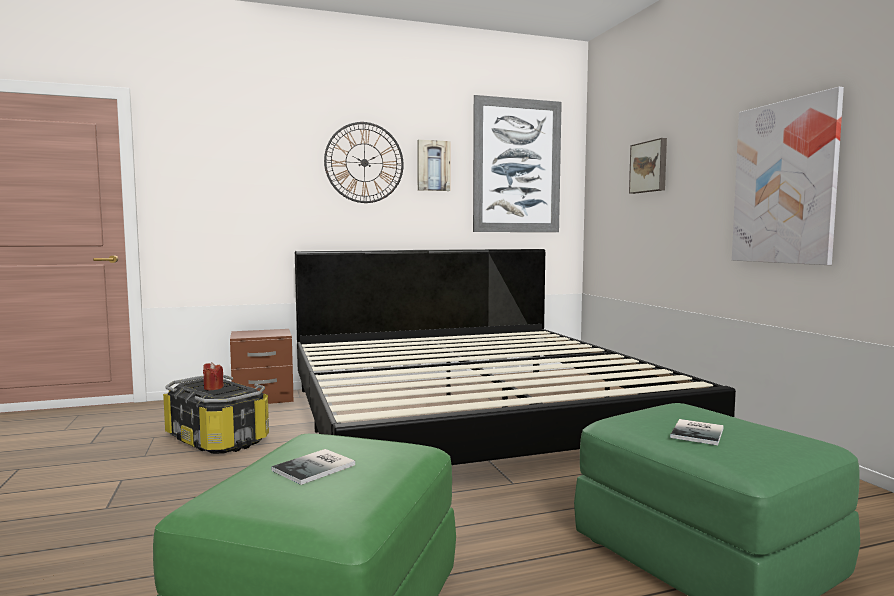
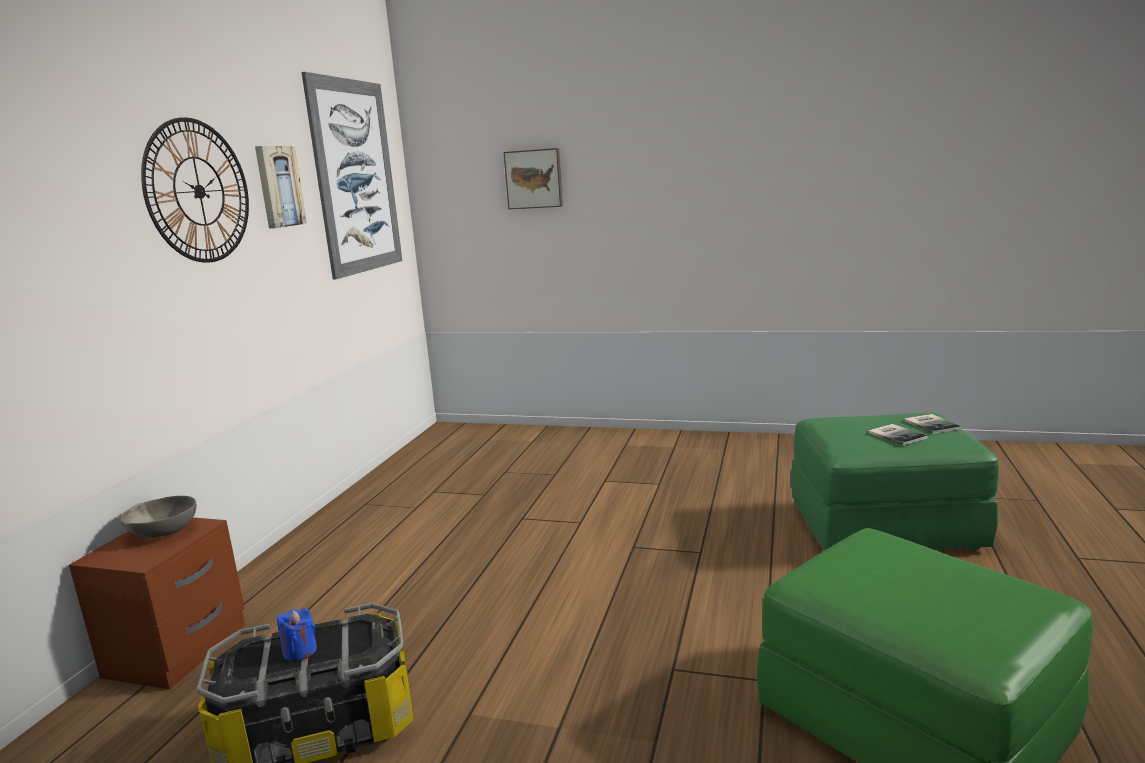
camera: 55 degrees left, 10 degrees up
(213, 388) = (300, 651): red candle -> blue candle
(270, 332) = (164, 532): none -> grey bowl
(316, 467) = (916, 587): book -> book (932, 424)
(474, 419) = (510, 520): bed -> none
(784, 182) = (719, 204): picture -> none

